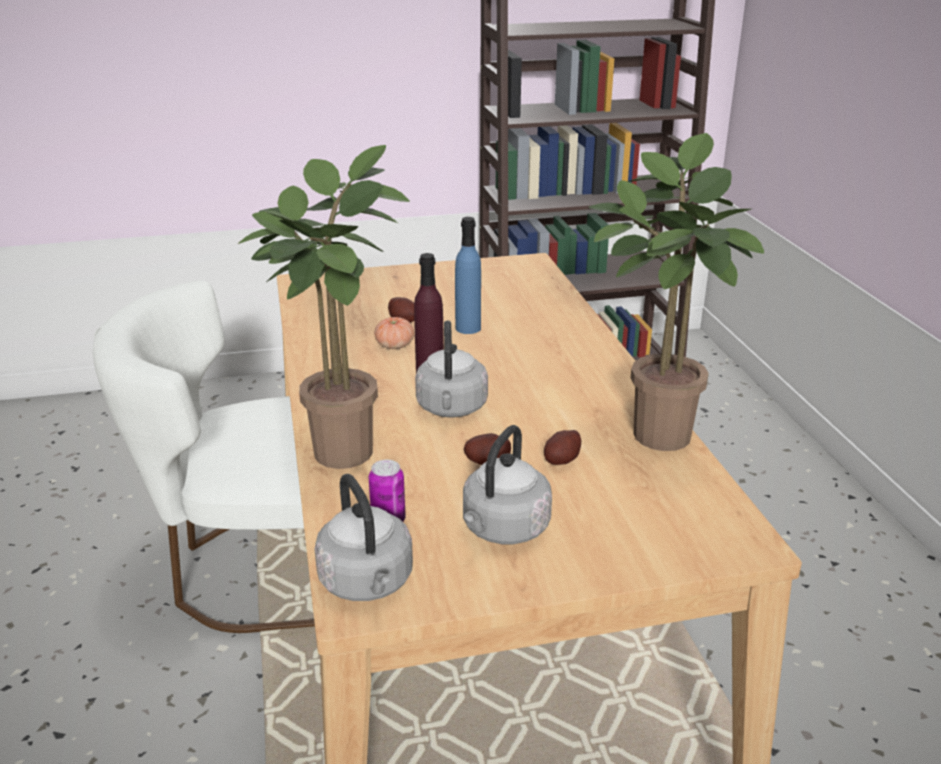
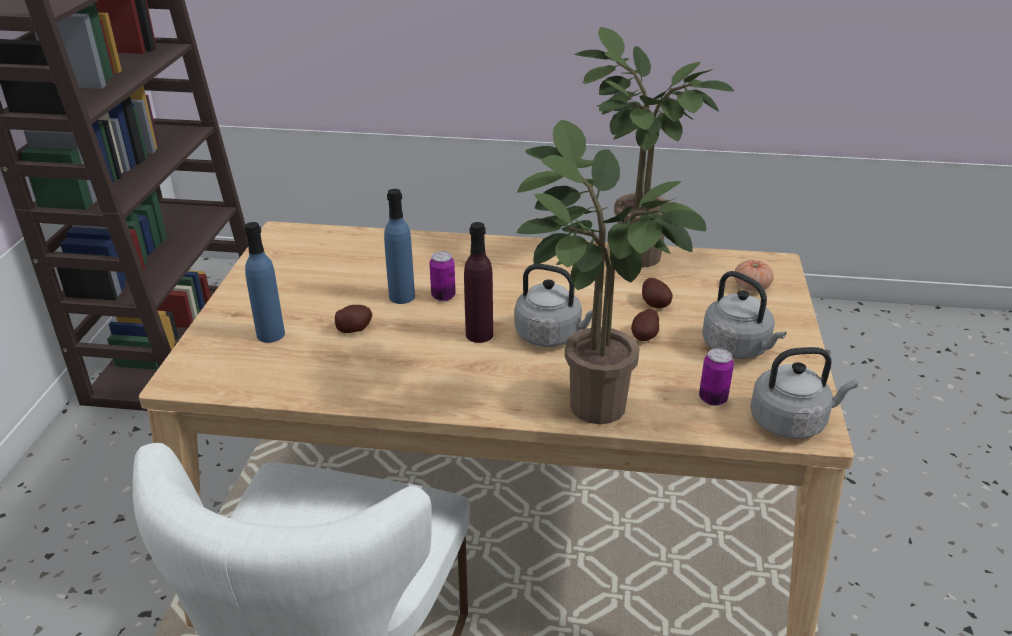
camera: 70 degrees left, 5 degrees up
(375, 294) = (270, 334): none -> blue bottle
(394, 345) = (406, 343): tomato -> tomato (751, 287)
(483, 345) = (443, 296): none -> can

